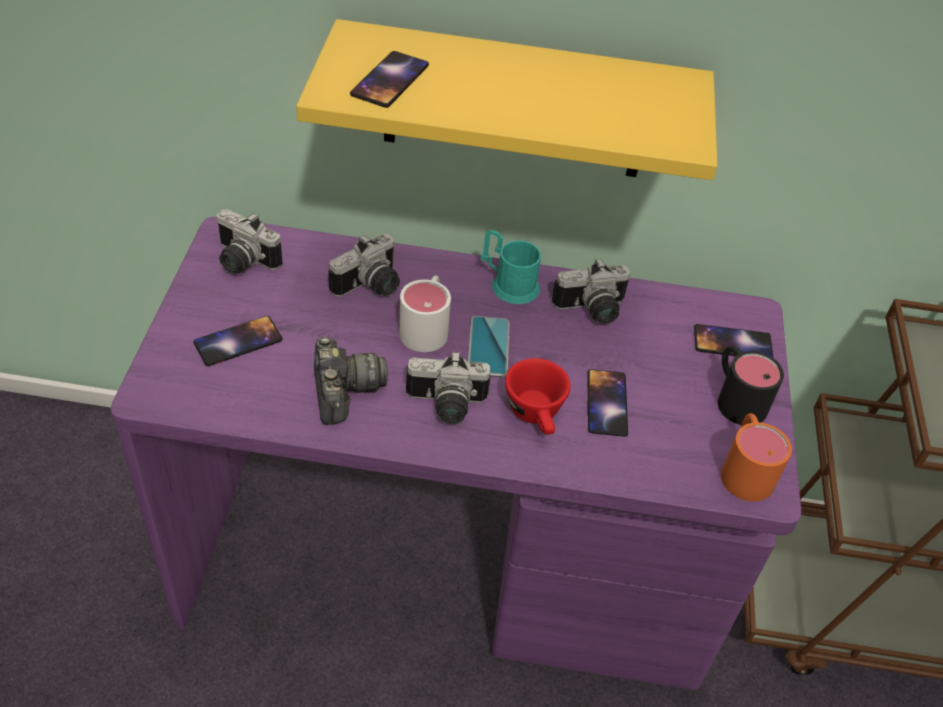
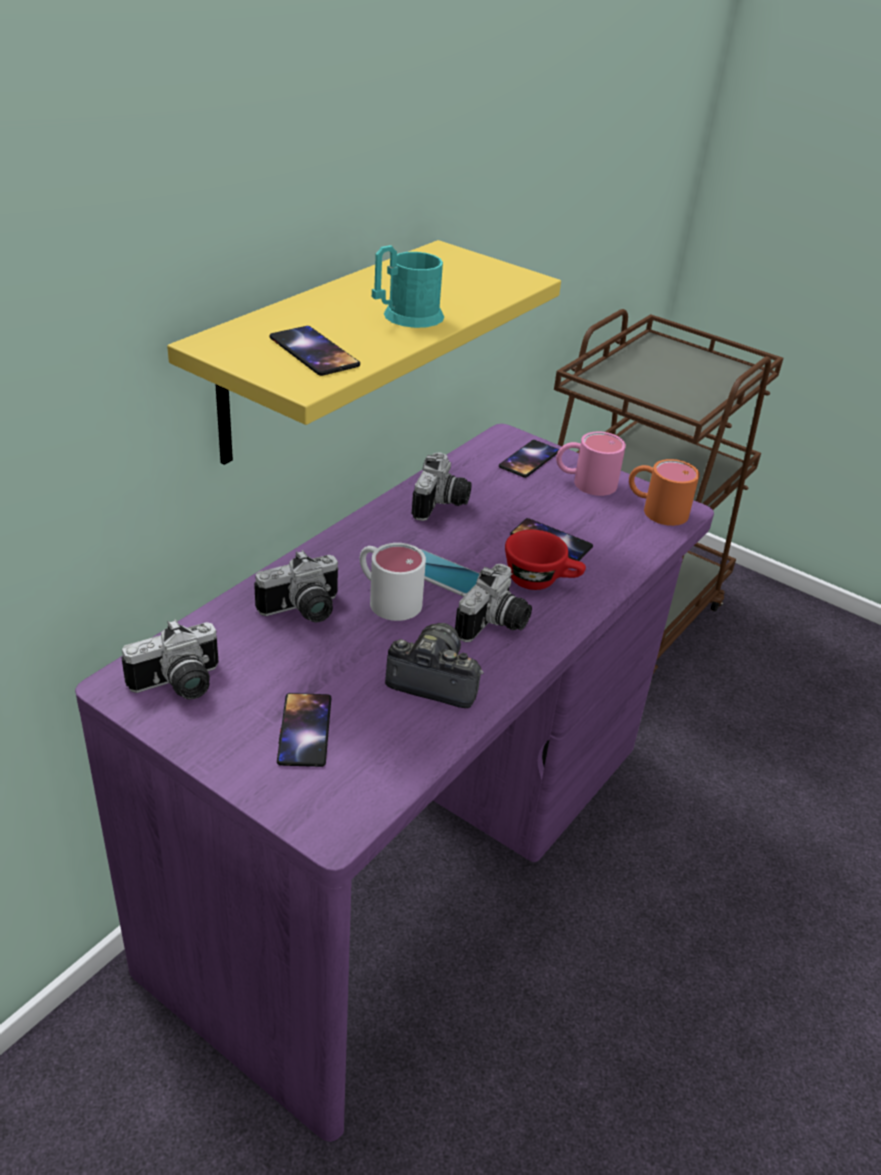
camera: 60 degrees left, 10 degrees down
(371, 287) = (303, 611): camera -> camera turned 75 degrees clockwise
(508, 284) = (372, 532): turquoise mug -> turquoise mug (406, 317)
(736, 397) = (585, 482): black mug -> pink mug

